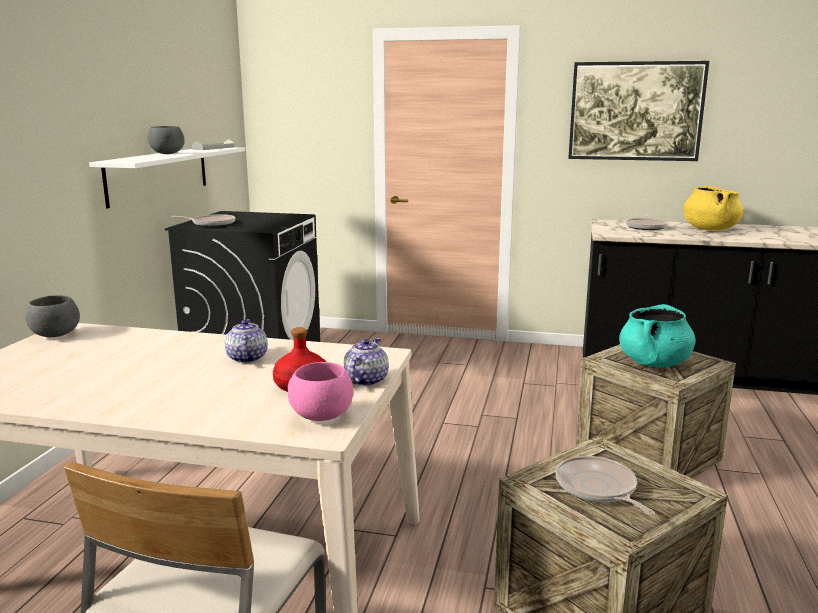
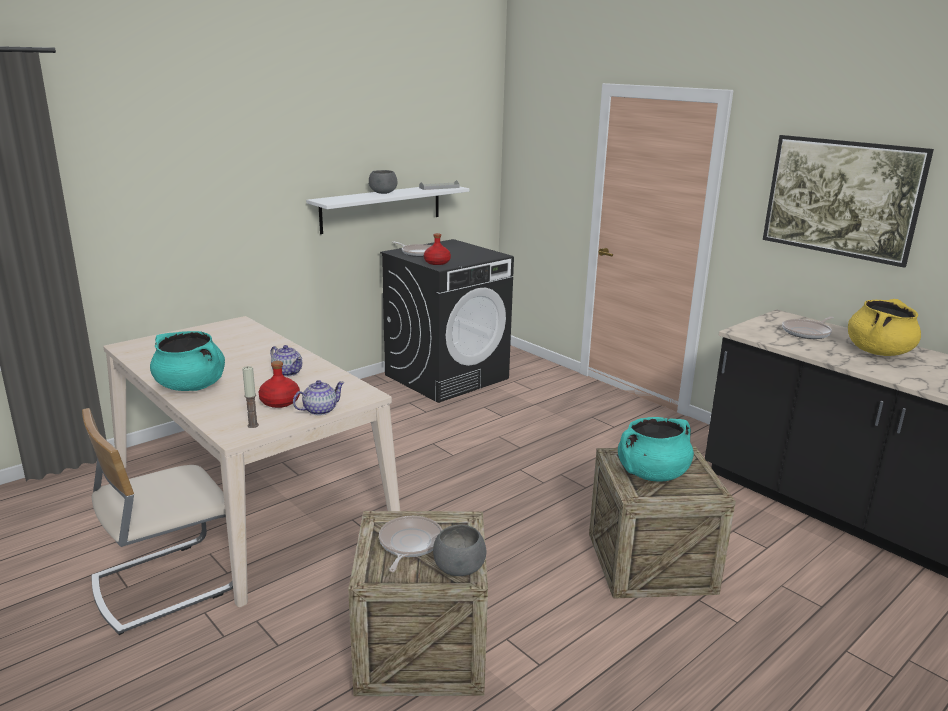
camera: 35 degrees right, 5 degrees up
(55, 335) = (225, 325): grey bowl -> grey bowl (458, 569)
(145, 404) = (191, 386): none -> turquoise cooking pot
(246, 358) = (287, 372): teapot -> teapot turned 105 degrees clockwise
(253, 227) = (437, 262): none -> red bottle
(321, 416) = (253, 425): pink bowl -> candle

